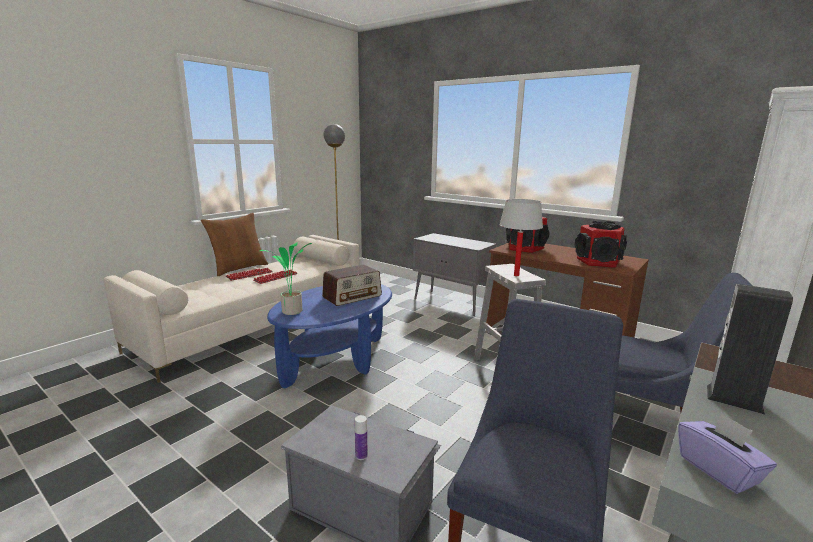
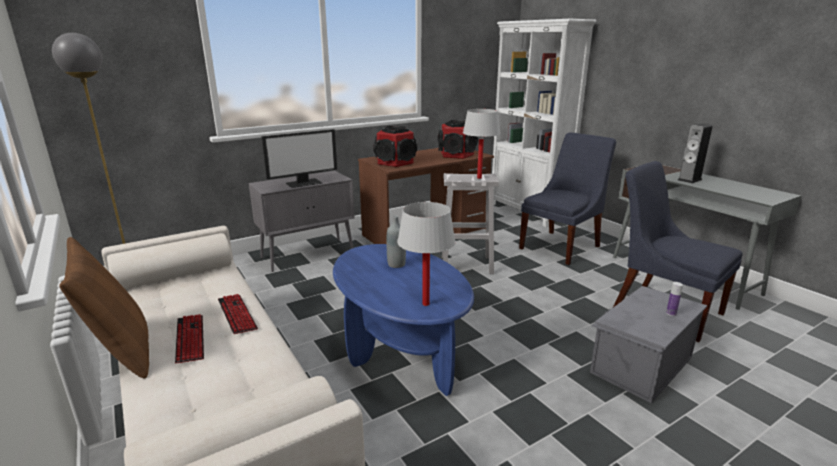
camera: 70 degrees left, 5 degrees up
(291, 312) = (425, 304): potted plant -> white table lamp
(352, 297) = (396, 264): radio -> grey bottle
(450, 242) = (304, 183): none -> monitor
(718, 470) = (754, 196): purple tissue box -> none

